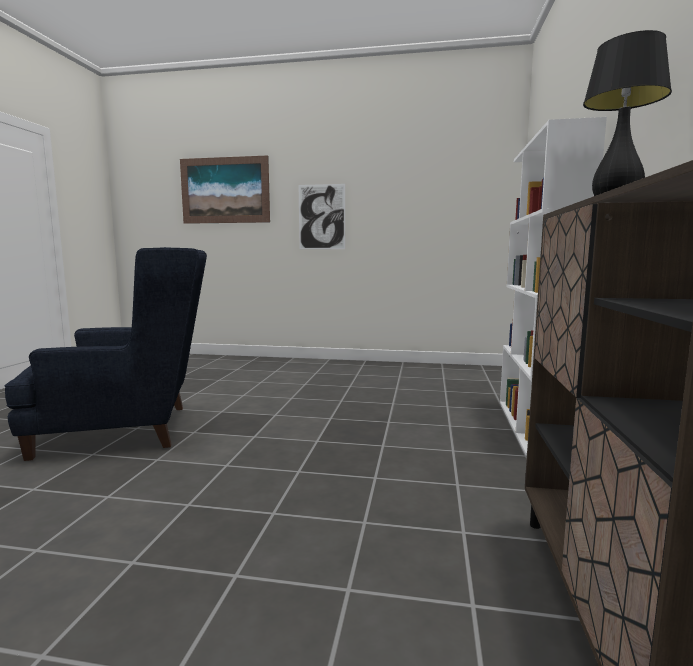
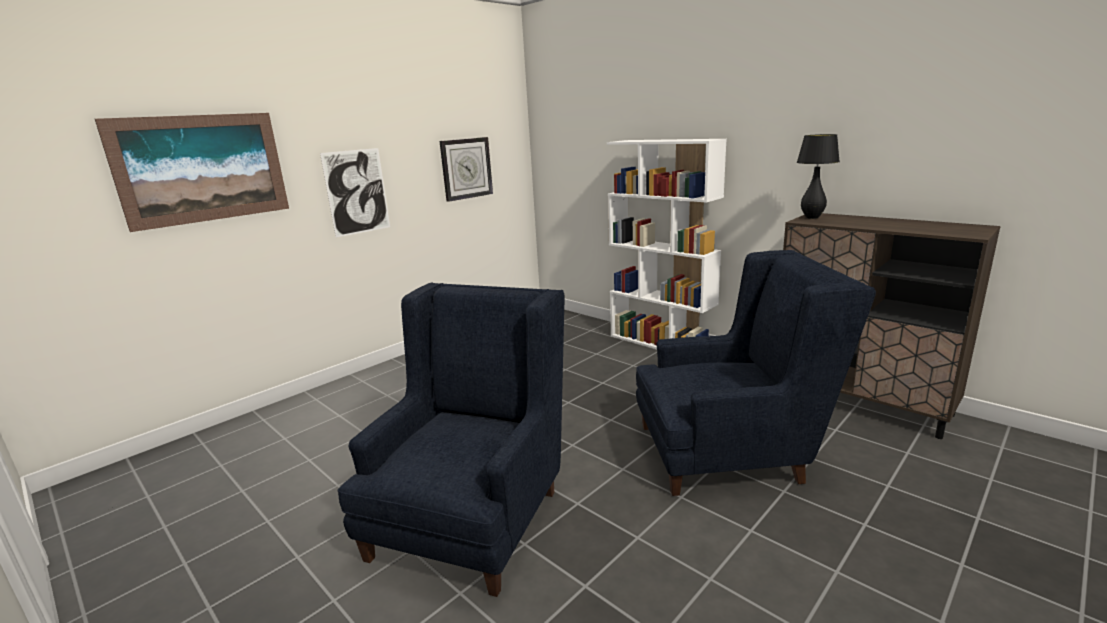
camera: 55 degrees left, 10 degrees up
(310, 517) = (731, 451): none -> blue armchair
(432, 207) = (466, 168): none -> wall clock

